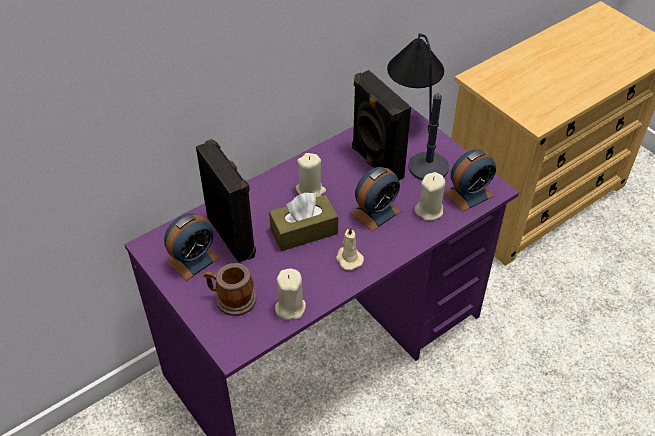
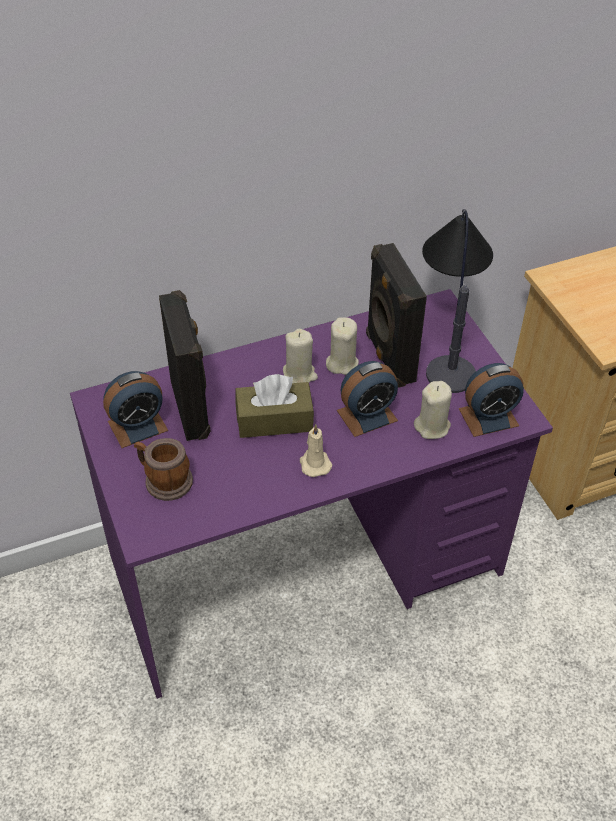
camera: 15 degrees right, 0 degrees up
(290, 307) = (226, 504): beige candle -> beige candle (341, 363)

